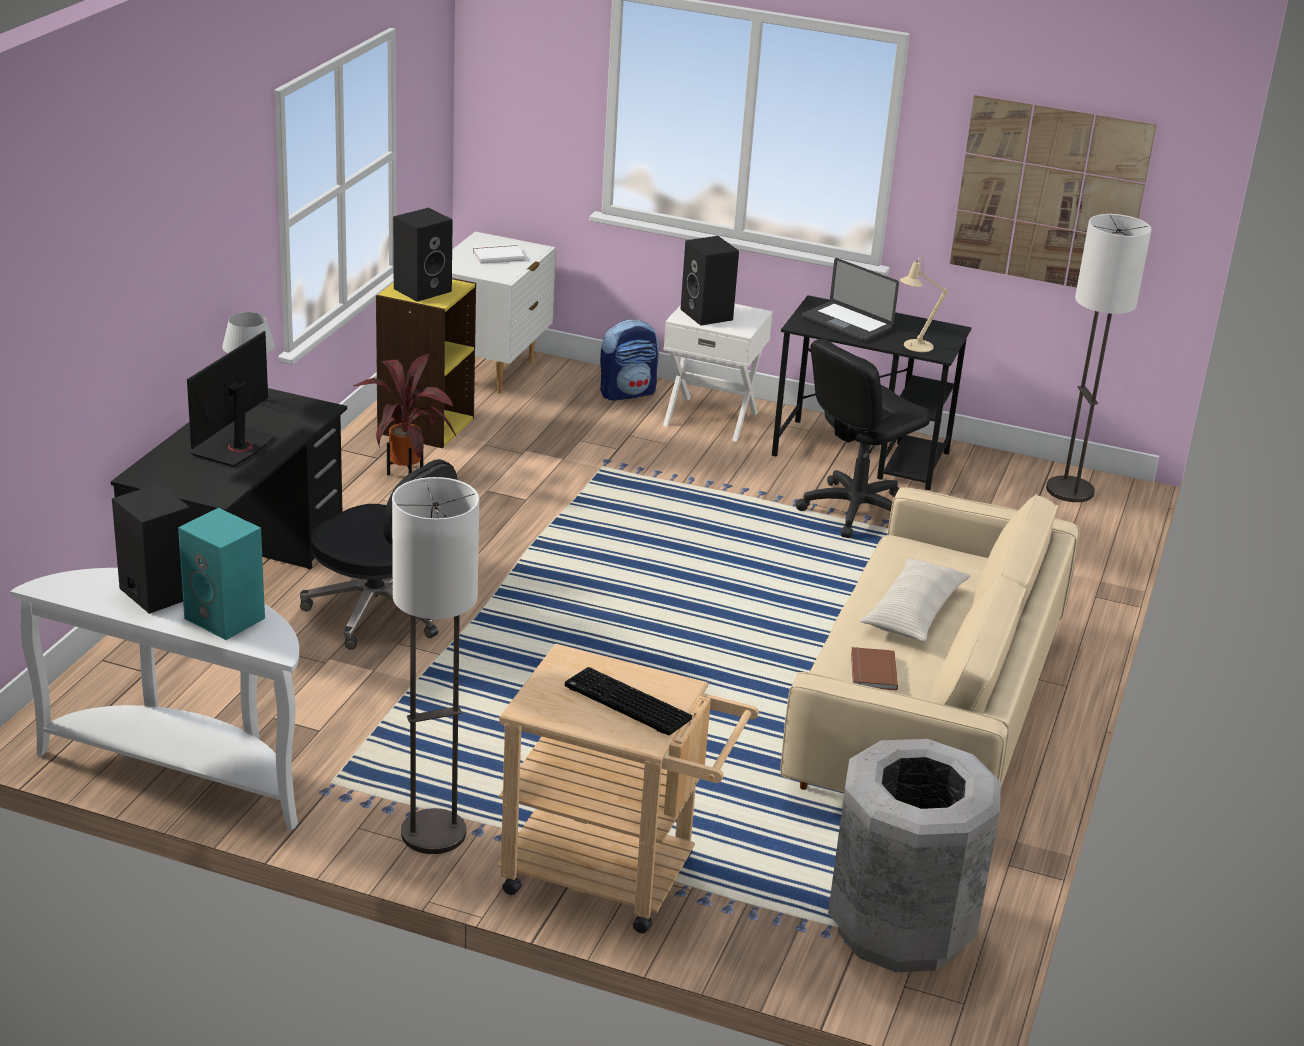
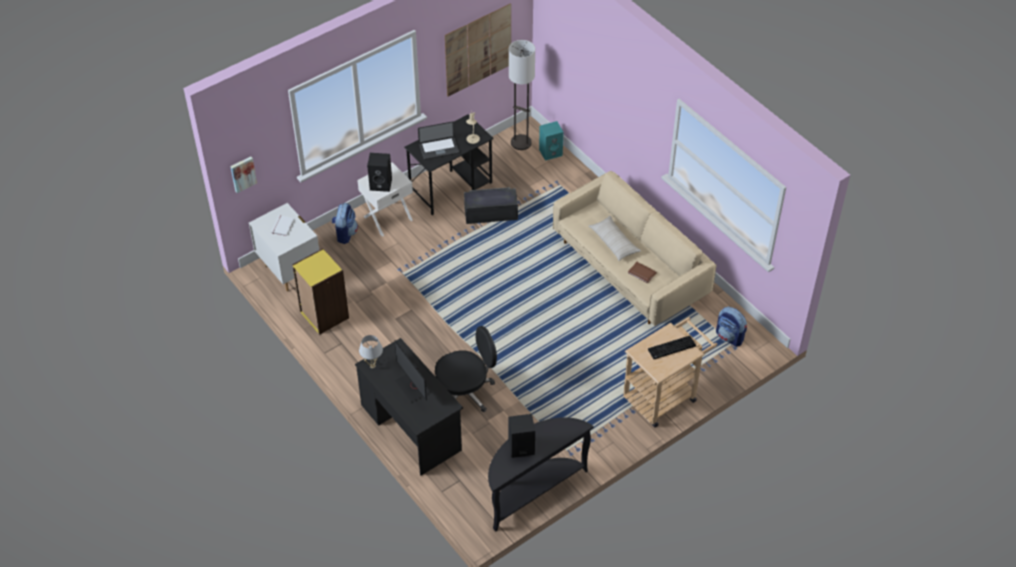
camera: 55 degrees left, 20 degrees up
(184, 770) = (532, 490): white console table -> black console table
(227, 618) = (551, 433): turquoise speaker -> turquoise speaker (551, 152)
(408, 471) = (360, 337): potted plant -> none
(423, 289) = (317, 269): black speaker -> none
(434, 833) = (612, 433): floor lamp -> none
(492, 117) = (243, 173): none -> picture
(855, 510) = (490, 213): black office chair -> black storage box
(901, 929) = (730, 337): grey trash can -> backpack

